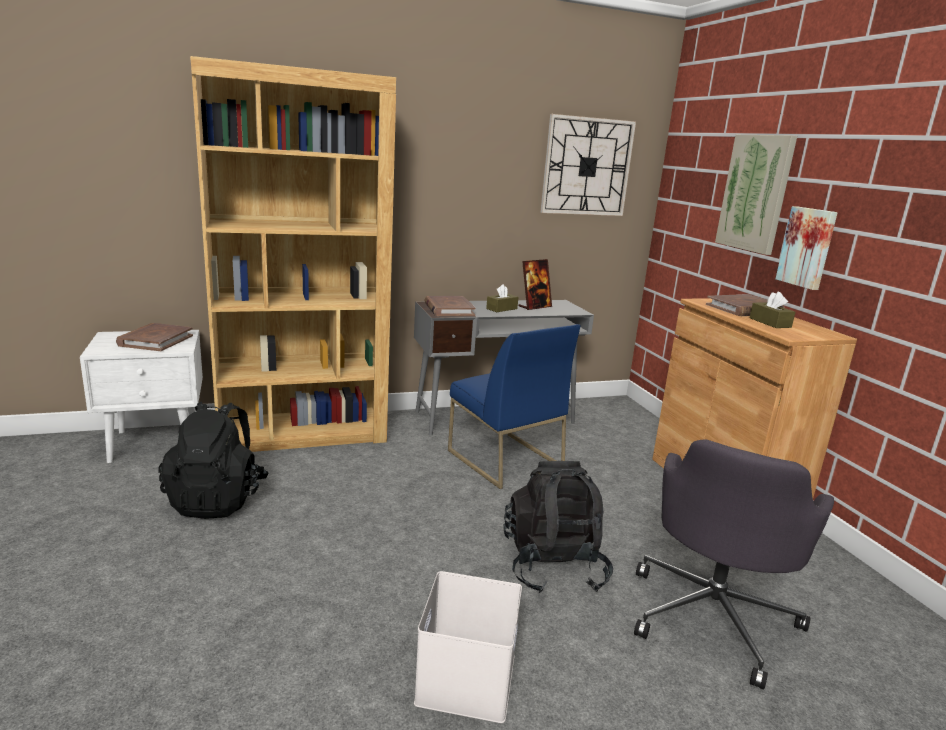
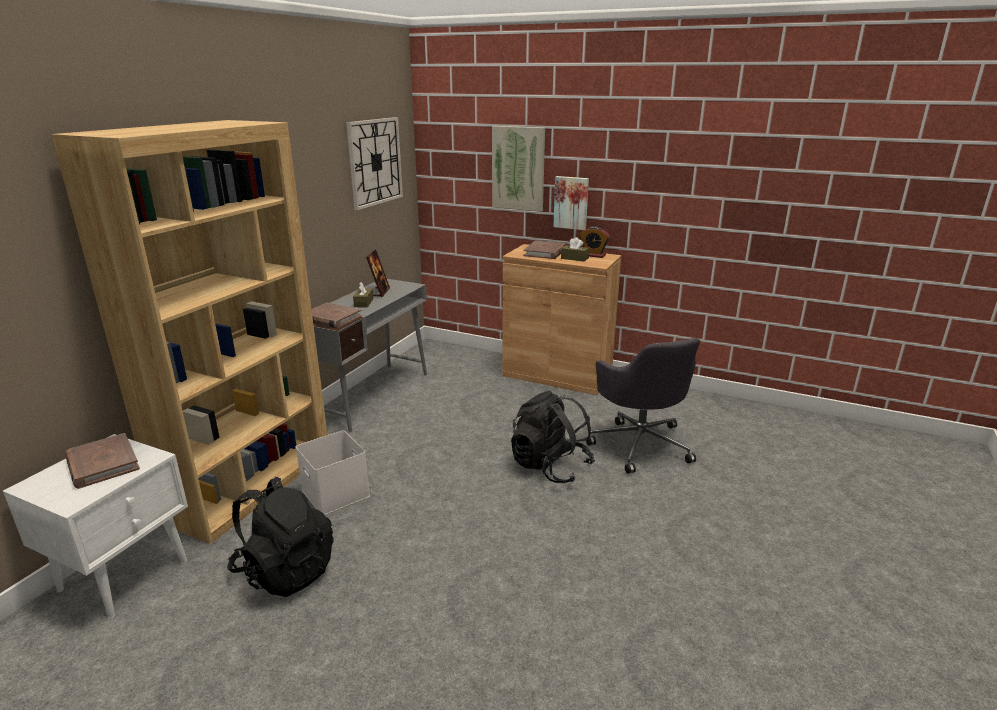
camera: 45 degrees left, 5 degrees up
(468, 680) = (602, 545): white storage box -> white storage box (337, 493)
(503, 459) = (426, 421): blue chair -> none
(808, 327) = (593, 255): none -> alarm clock

